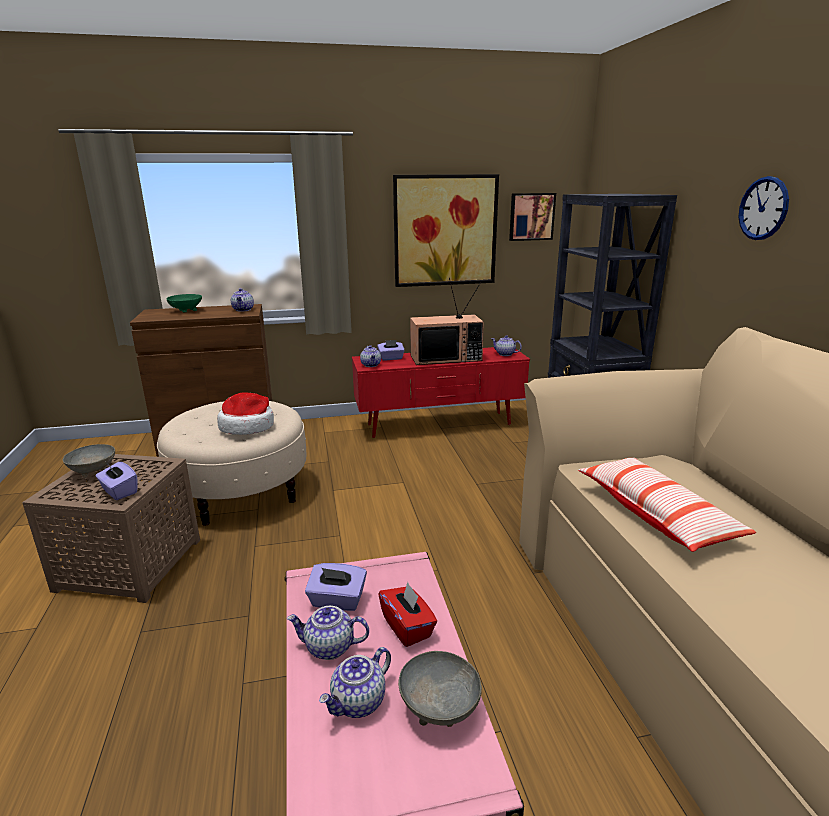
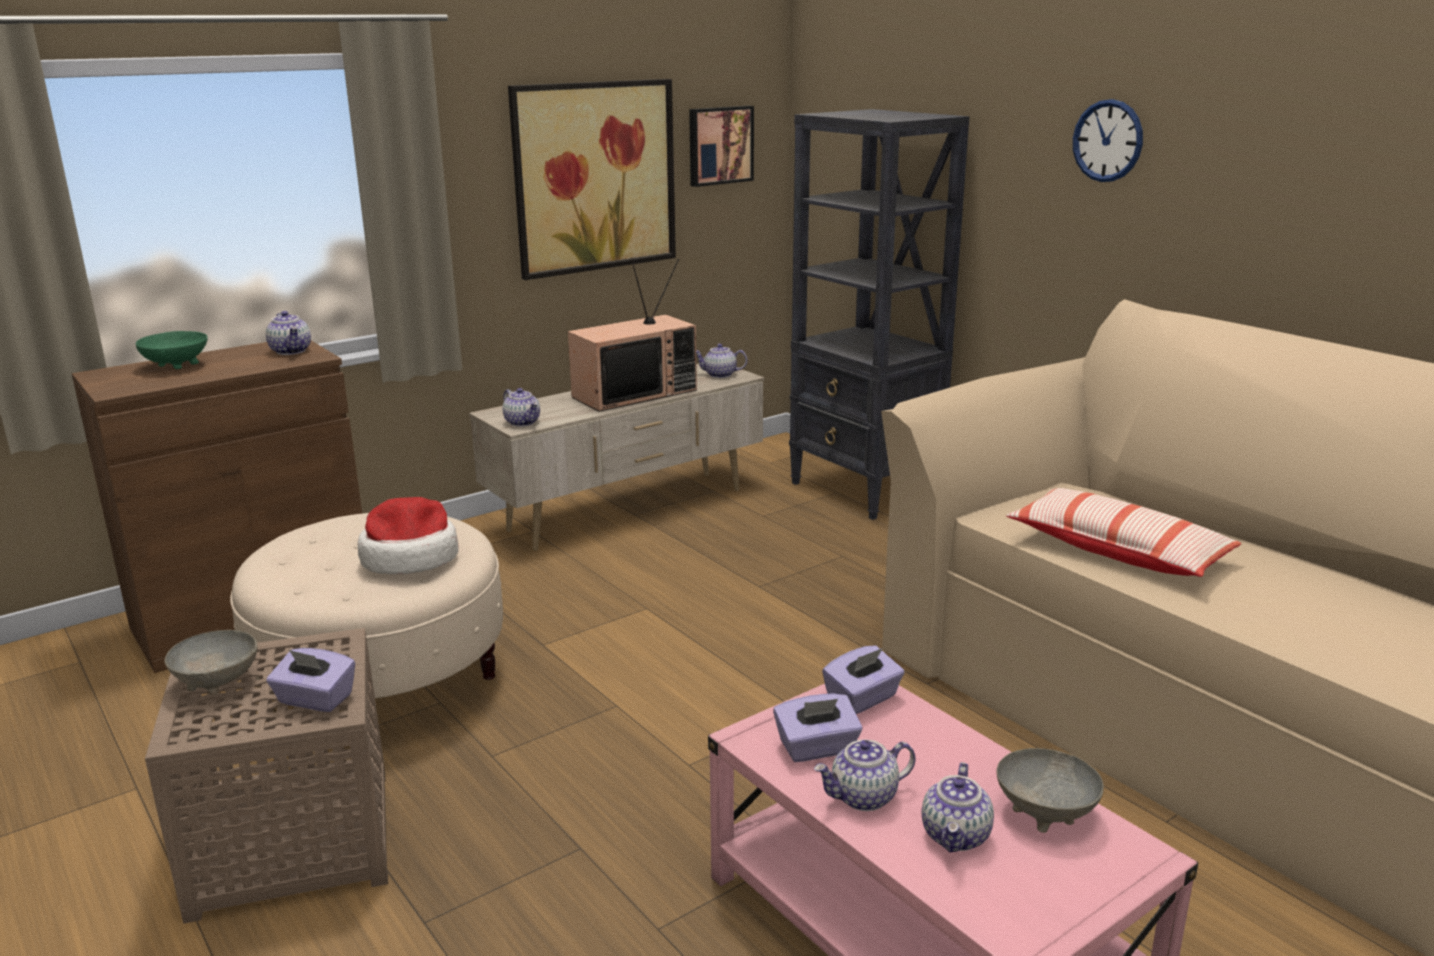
camera: 25 degrees left, 0 degrees up
(391, 358) = (544, 406): purple tissue box -> purple tissue box (862, 699)
(407, 627) = (932, 750): red tissue box -> none
(439, 425) = (628, 510): red tv stand -> beige tv stand

